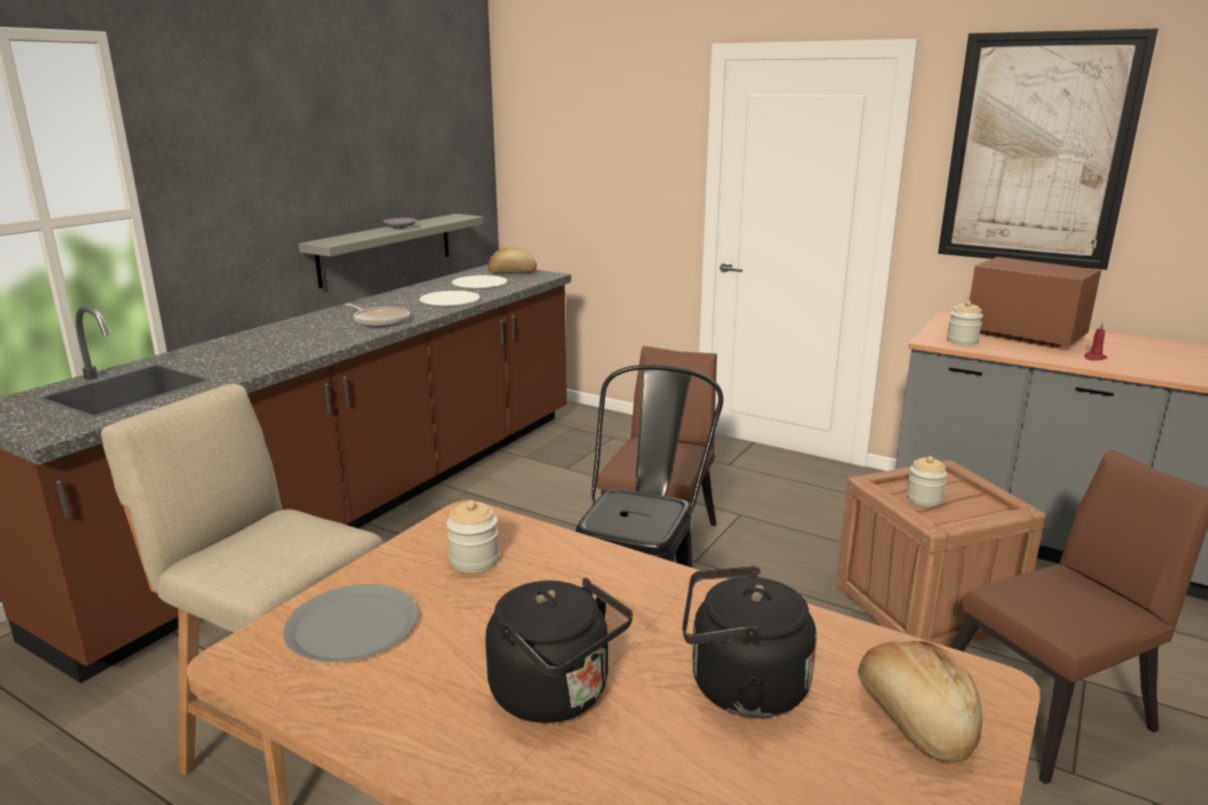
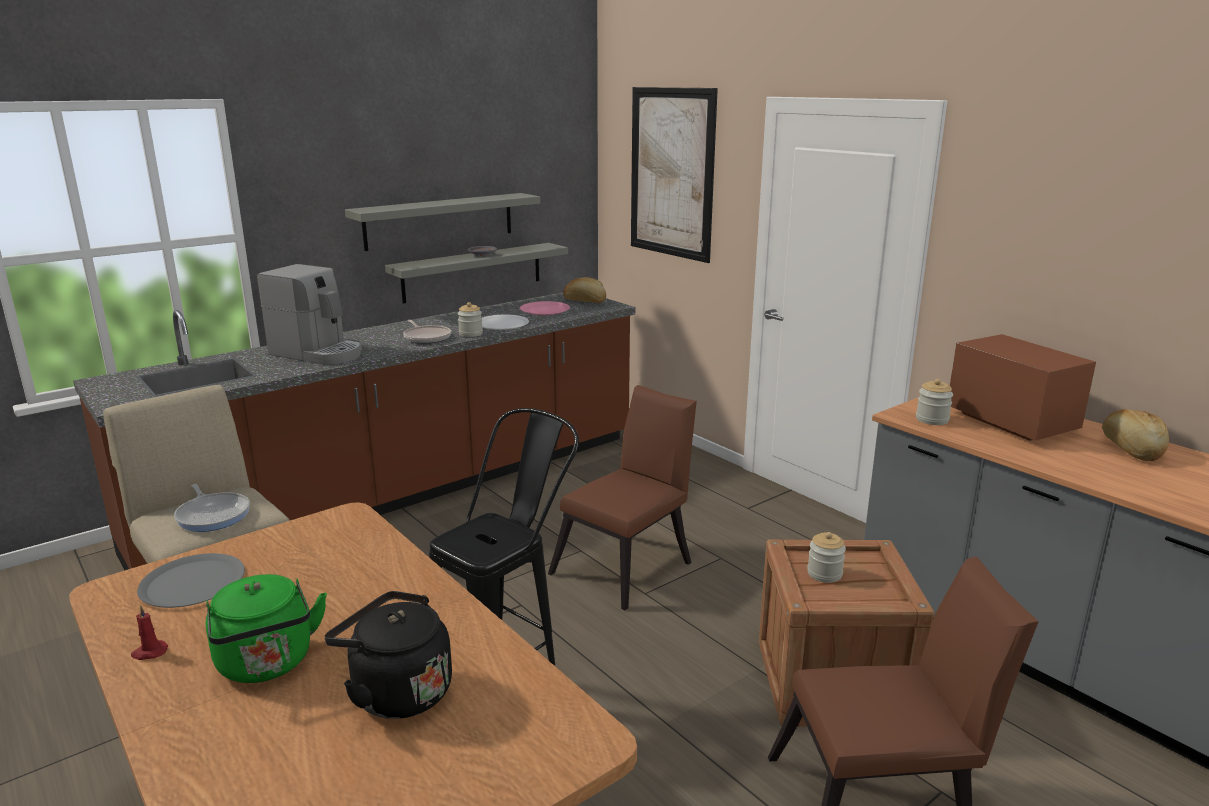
camera: 20 degrees right, 0 degrees up
(265, 348) = (318, 353): none -> coffee machine
(282, 545) = (213, 514): none -> frying pan
(351, 190) = (440, 221): none -> grey shelf
(474, 560) = (317, 552): jar -> jar (470, 334)
(479, 283) = (545, 309): white plate -> pink plate
(556, 695) = (267, 665): black kettle -> green kettle
(914, 720) = (497, 751): bread -> bread (1130, 449)
(1038, 151) = (1058, 225): picture -> picture (671, 173)
(1094, 358) = (1057, 457): red candle -> red candle (149, 652)

